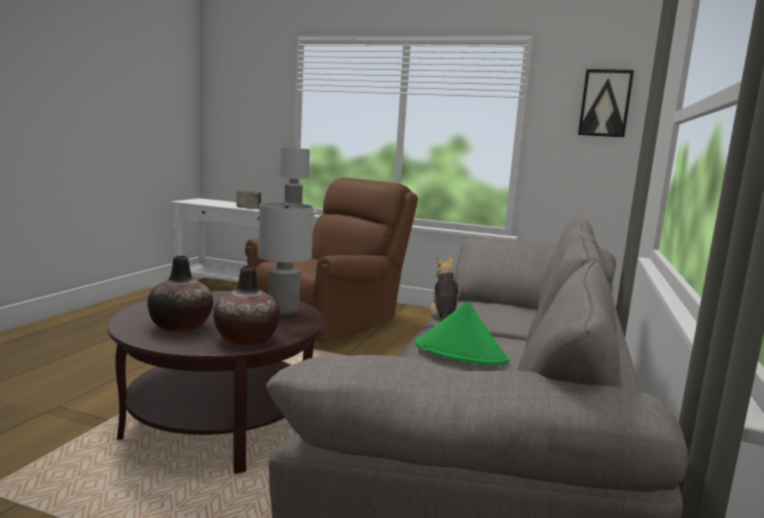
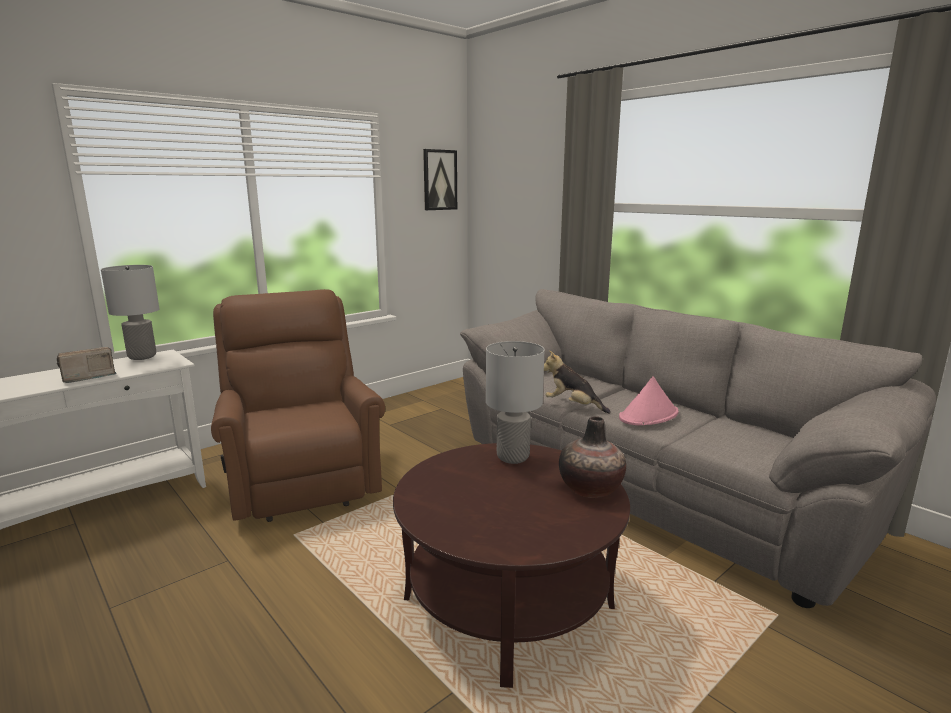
camera: 60 degrees left, 5 degrees up
(181, 327) = (536, 518): vase -> none
(461, 353) = (649, 415): green hat -> pink hat

